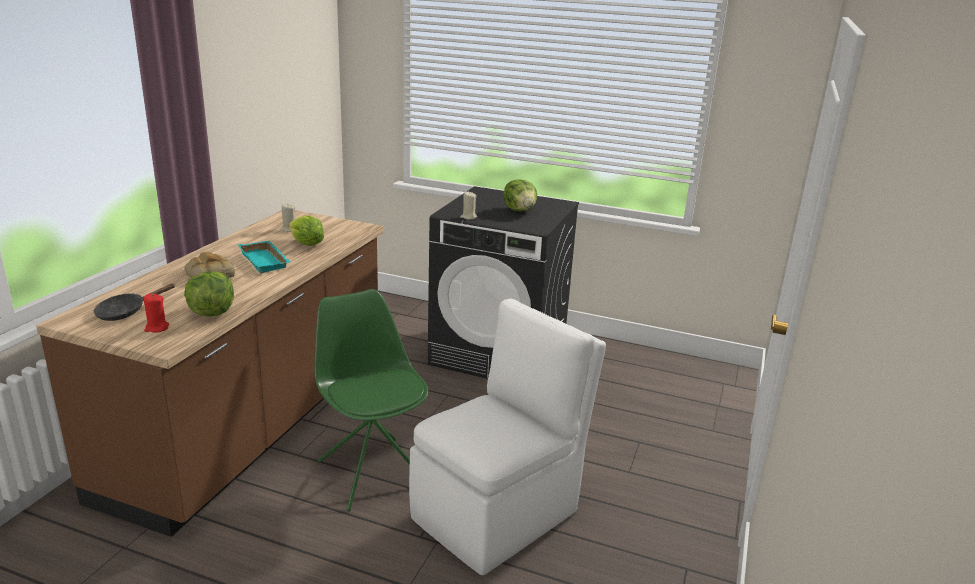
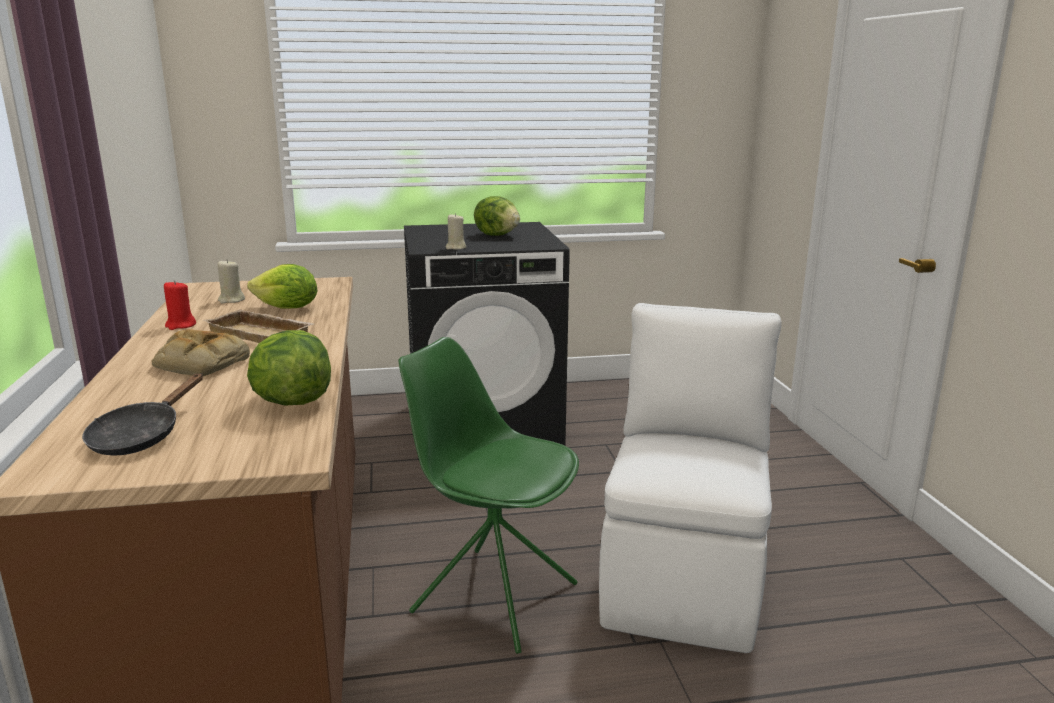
camera: 30 degrees left, 5 degrees down
(156, 328) = (236, 440): red candle -> red candle (180, 325)
(266, 261) = (263, 334): turquoise tray -> beige tray

